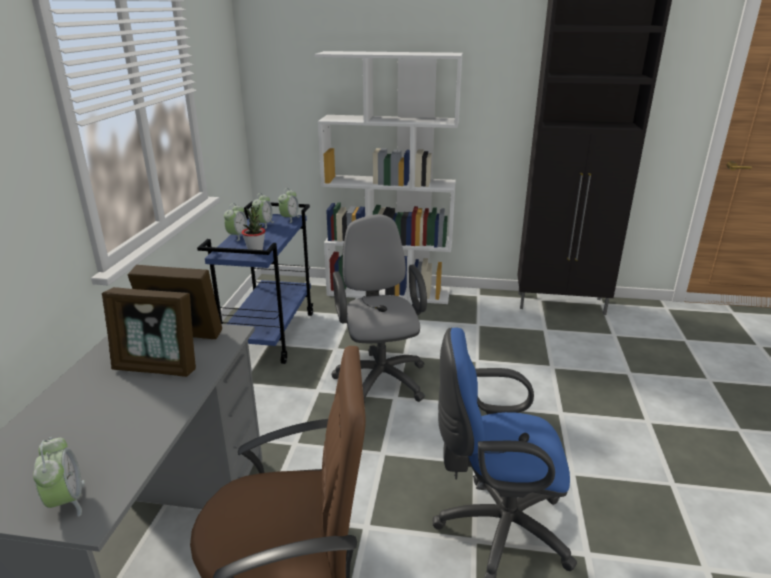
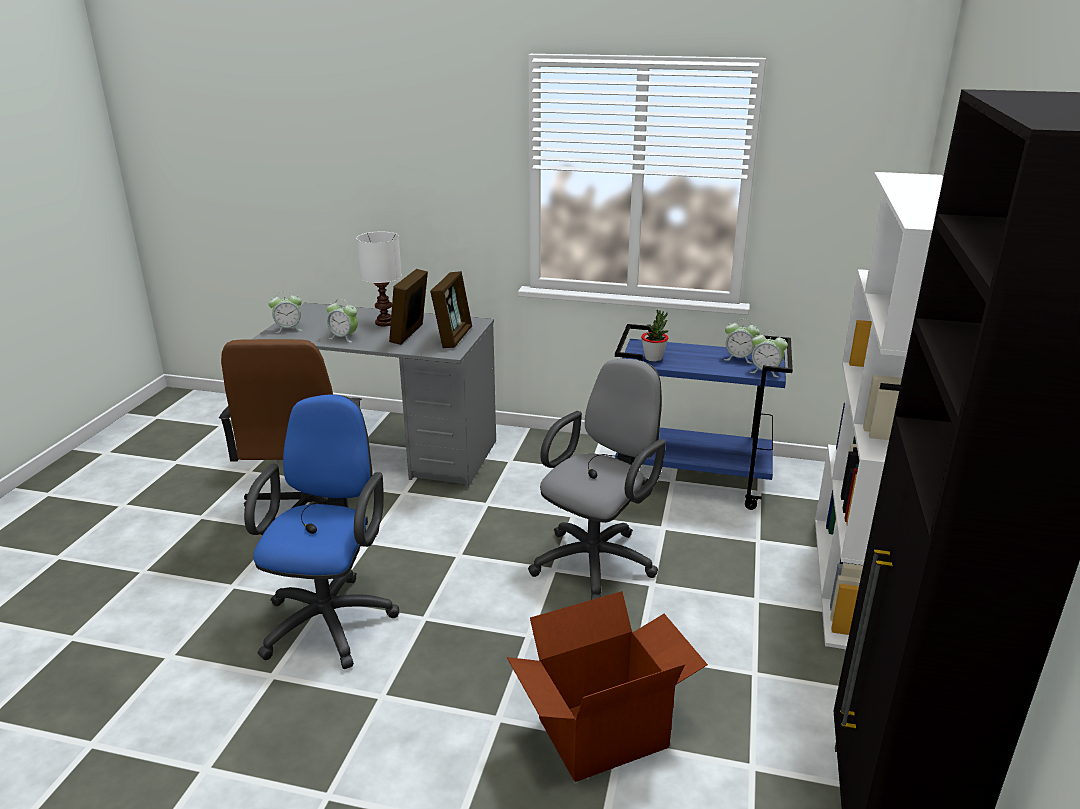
camera: 95 degrees right, 0 degrees up
(96, 394) = (385, 323): none -> white table lamp
(237, 236) = (695, 348): alarm clock -> alarm clock (344, 338)
(380, 376) = (598, 560): grey office chair -> grey office chair turned 45 degrees counterclockwise
(548, 373) = (602, 731): none -> cardboard box

